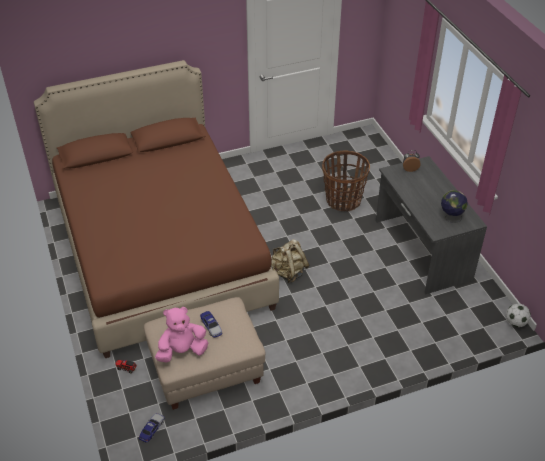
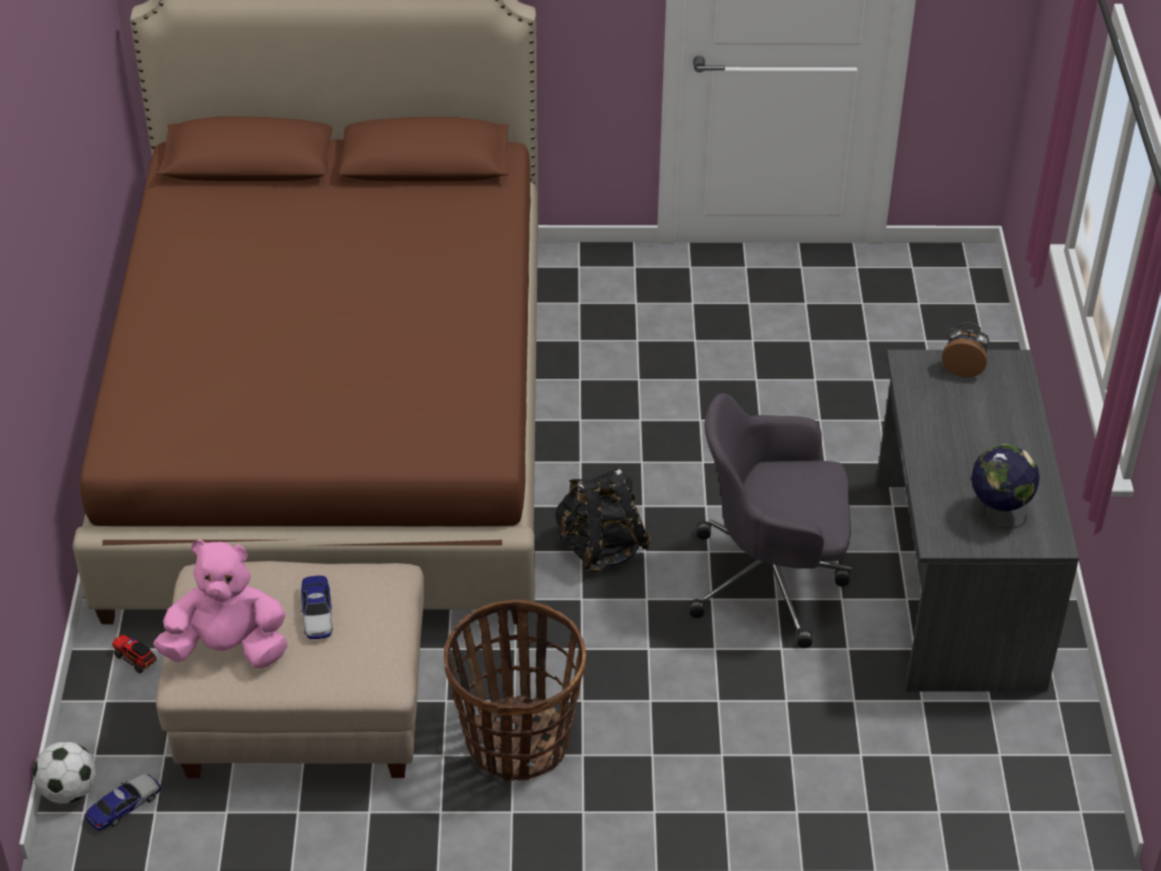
camera: 20 degrees right, 0 degrees up
(288, 272) = (600, 548): beige backpack -> black backpack
(343, 200) = (822, 412): basket -> basket (516, 741)
(356, 267) = (771, 580): none -> grey office chair
(515, 323) = (1099, 825): football -> football (68, 791)

